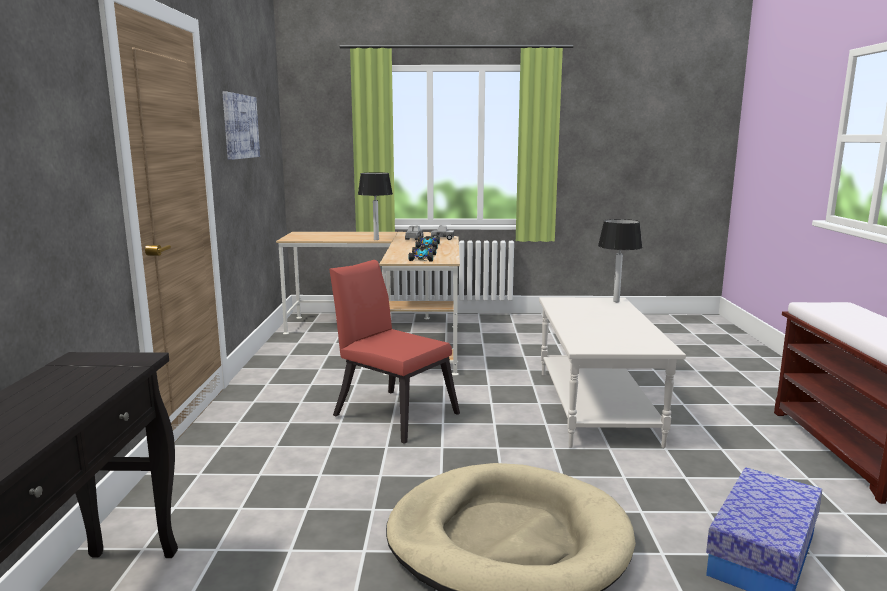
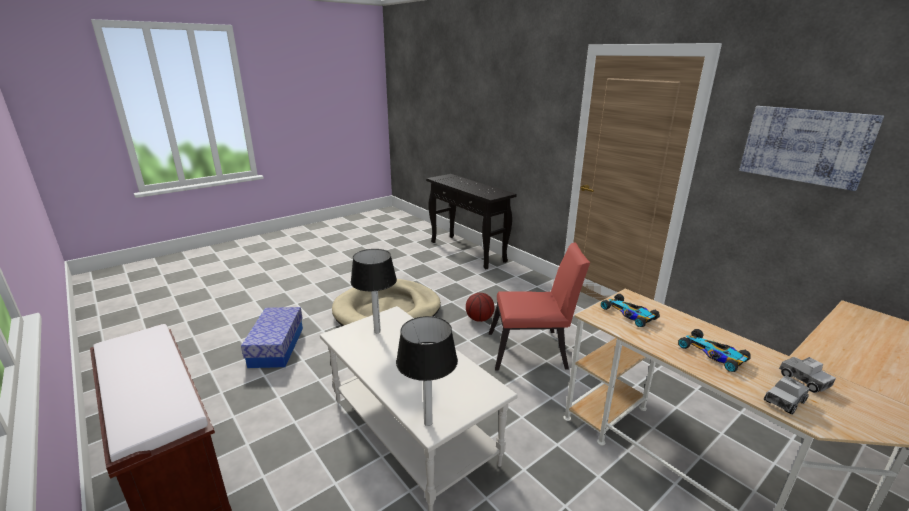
camera: 140 degrees right, 10 degrees up
(376, 239) = (812, 351): table lamp -> table lamp (377, 331)
(383, 464) = (479, 319): none -> basketball

